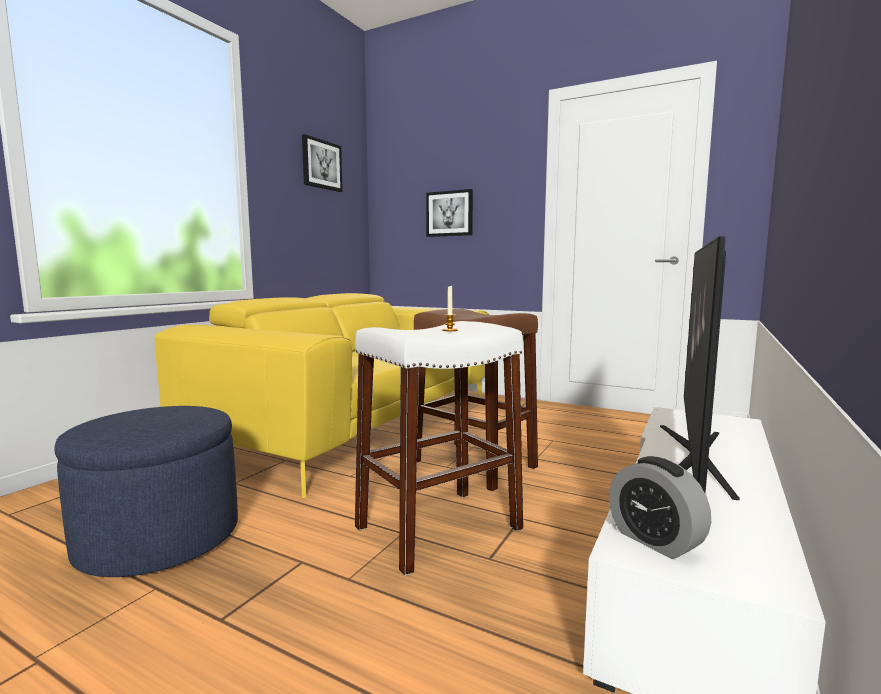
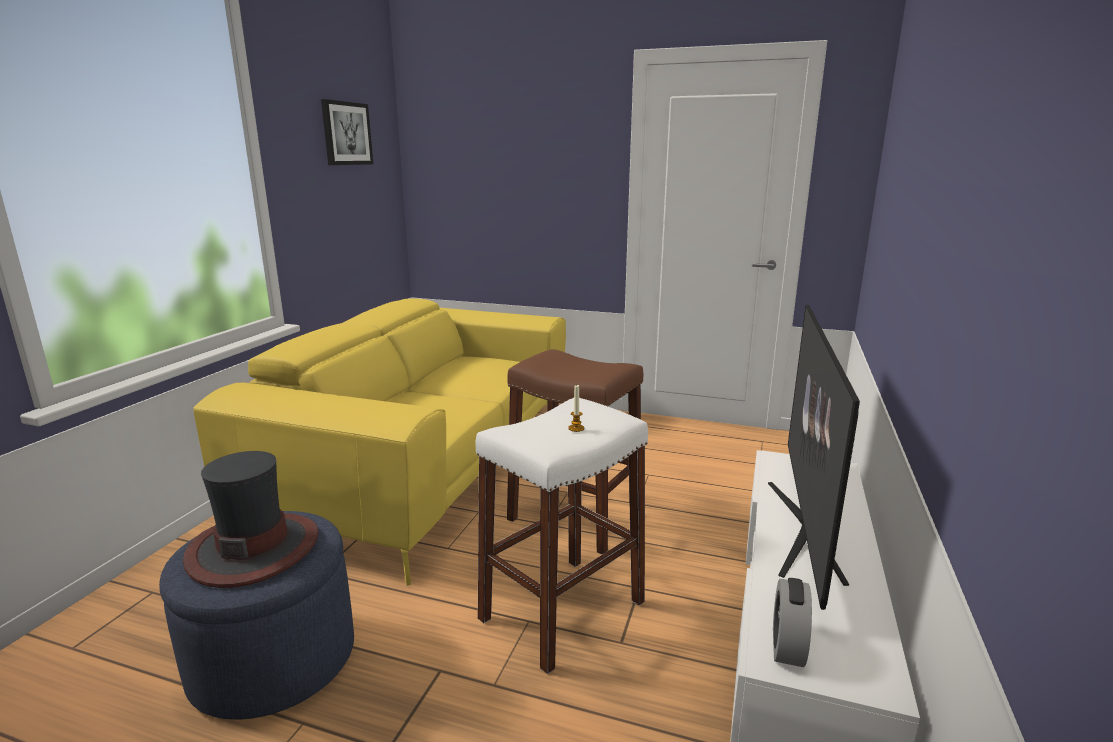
camera: 10 degrees left, 10 degrees up
(149, 420) = (254, 548): none -> hat
(449, 213) = (511, 192): picture -> none
(654, 540) = (787, 646): alarm clock -> alarm clock turned 60 degrees clockwise

